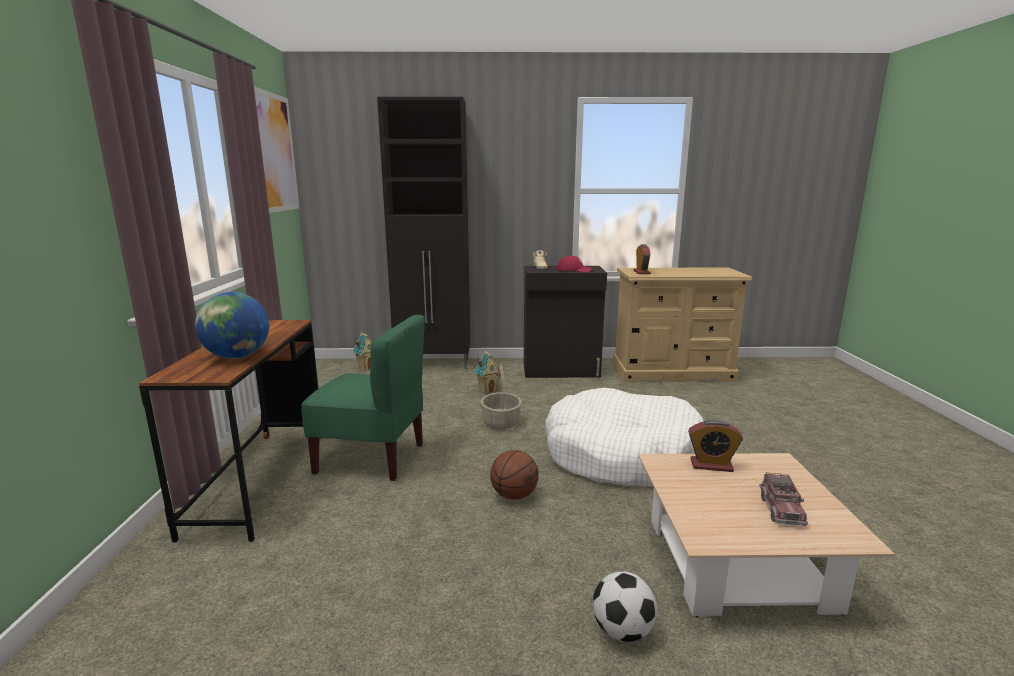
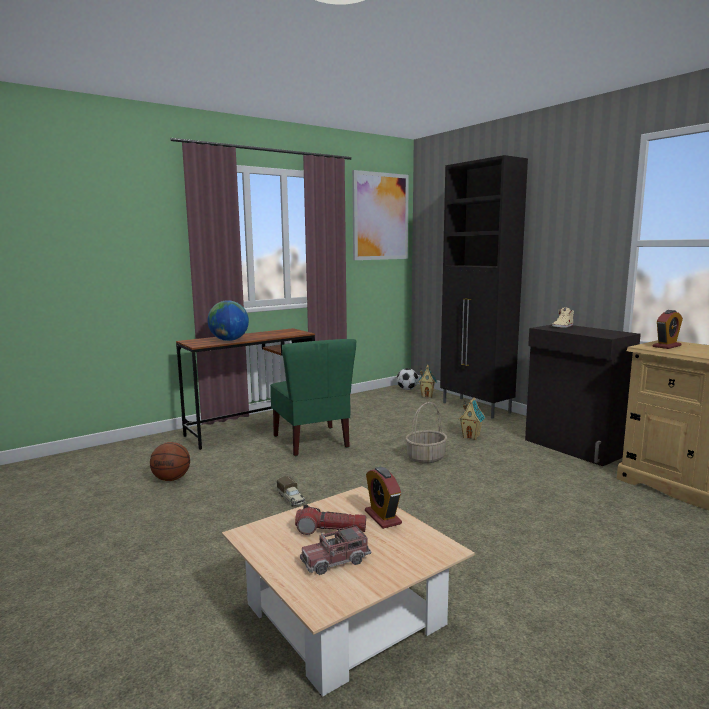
camera: 55 degrees right, 5 degrees down
(498, 518) = (291, 499): none -> toy truck
(514, 495) = (327, 495): basketball -> basketball (172, 479)
(574, 270) = (586, 332): red cap -> none
(622, 631) = (209, 578): football -> football (407, 389)
(623, 456) = (454, 518): white dog bed -> none
(722, 495) = (331, 530): none -> flashlight

